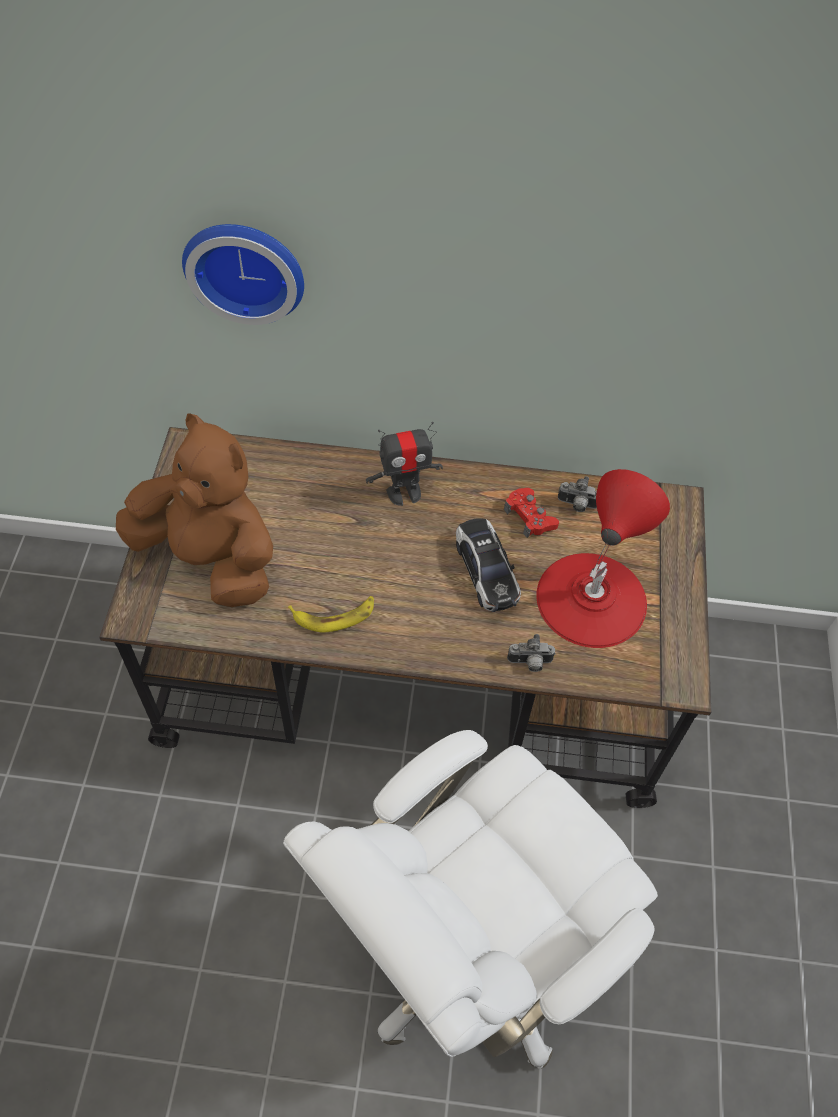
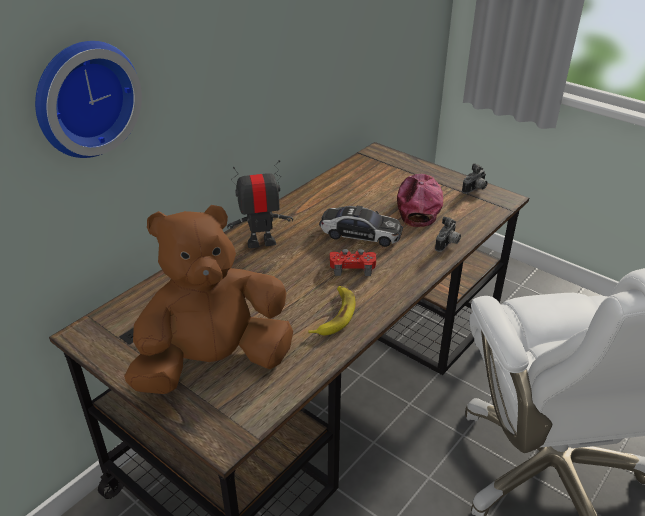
camera: 55 degrees left, 20 degrees down
(404, 493) = (261, 242): toy robot -> toy robot turned 120 degrees counterclockwise
(530, 517) = (335, 202): red game controller -> red game controller (352, 266)
(576, 505) = (344, 183): camera -> camera (475, 190)
(591, 598) = (418, 204): red table lamp -> cap

